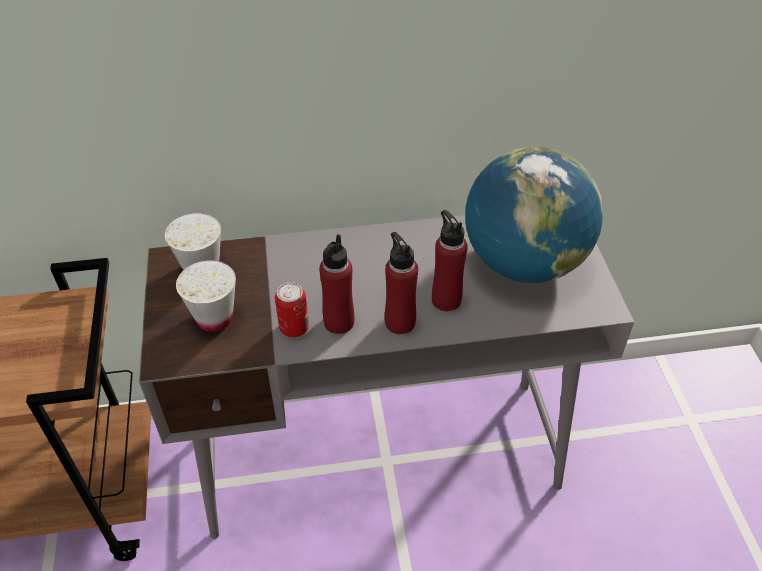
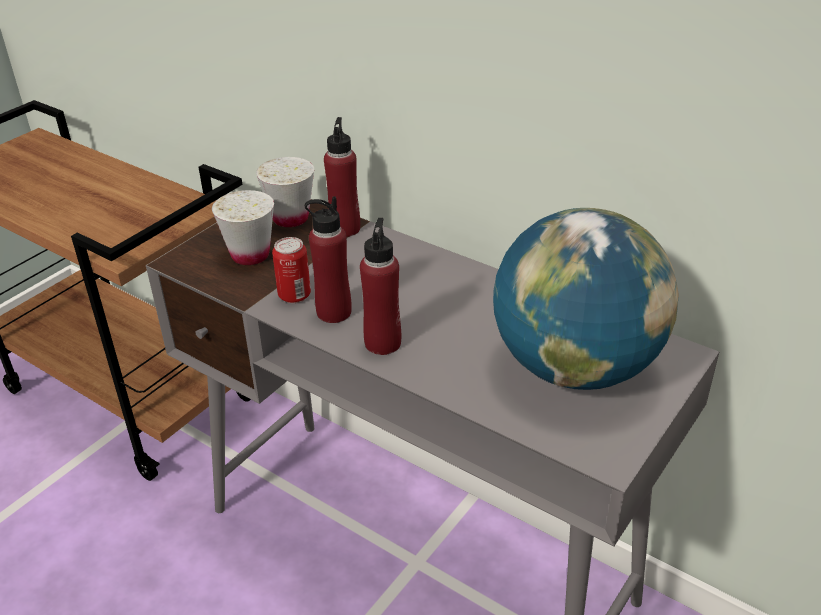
camera: 45 degrees right, 10 degrees down
(446, 300) = (450, 351): red bottle -> red bottle (345, 228)

